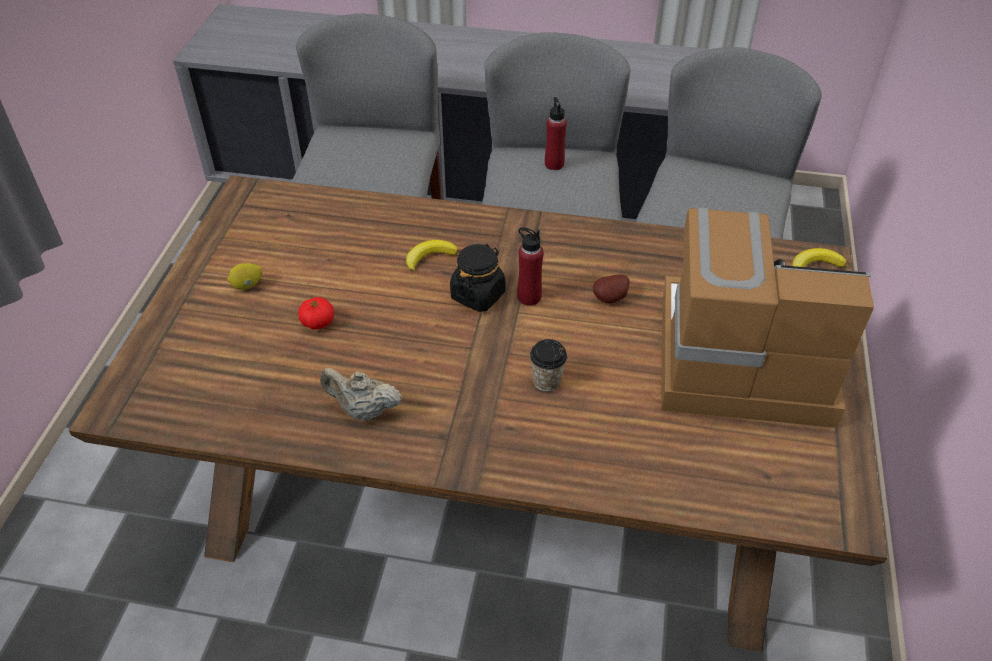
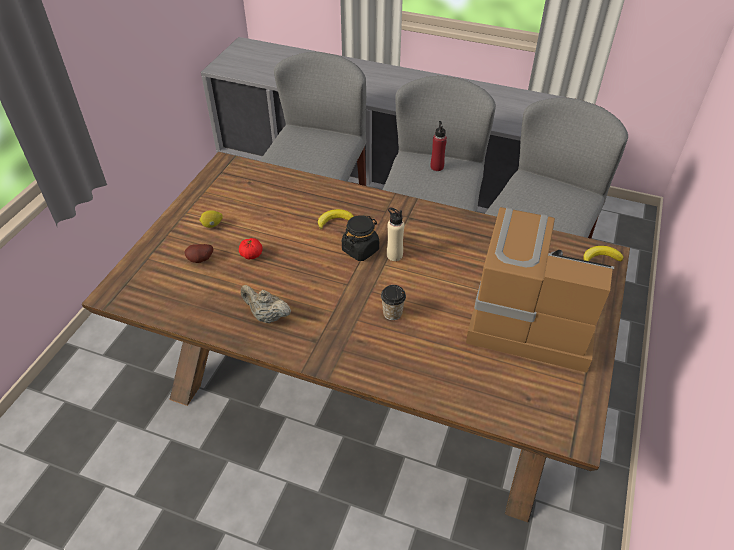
camera: 10 degrees right, 0 degrees up
(529, 297) = (394, 255): red bottle -> beige bottle
(611, 299) = (450, 263): potato -> potato (201, 260)

